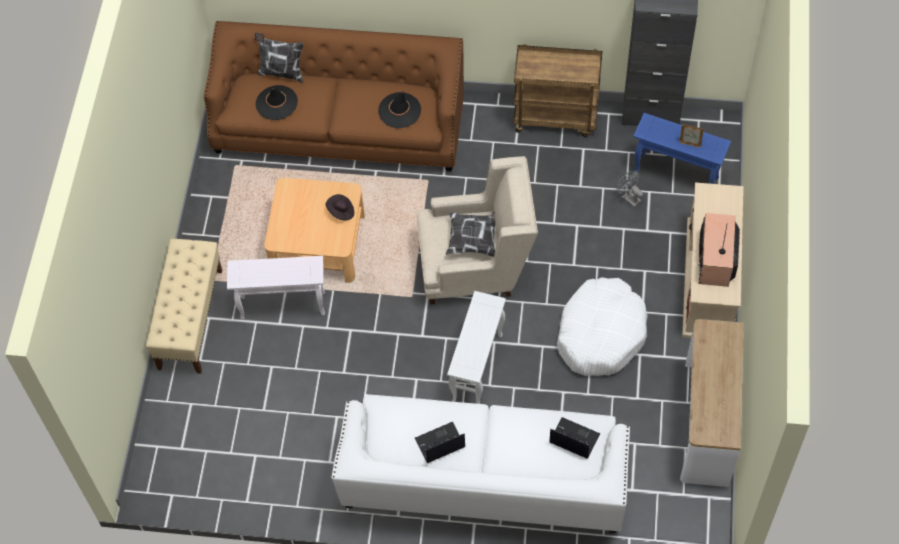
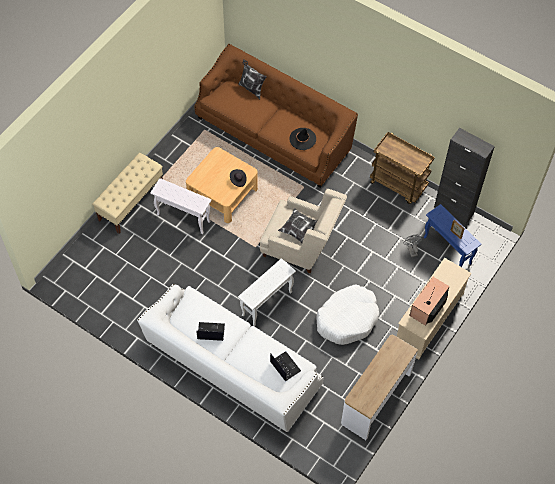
camera: 25 degrees right, 0 degrees up
(276, 103) = (238, 104): black hat -> none

